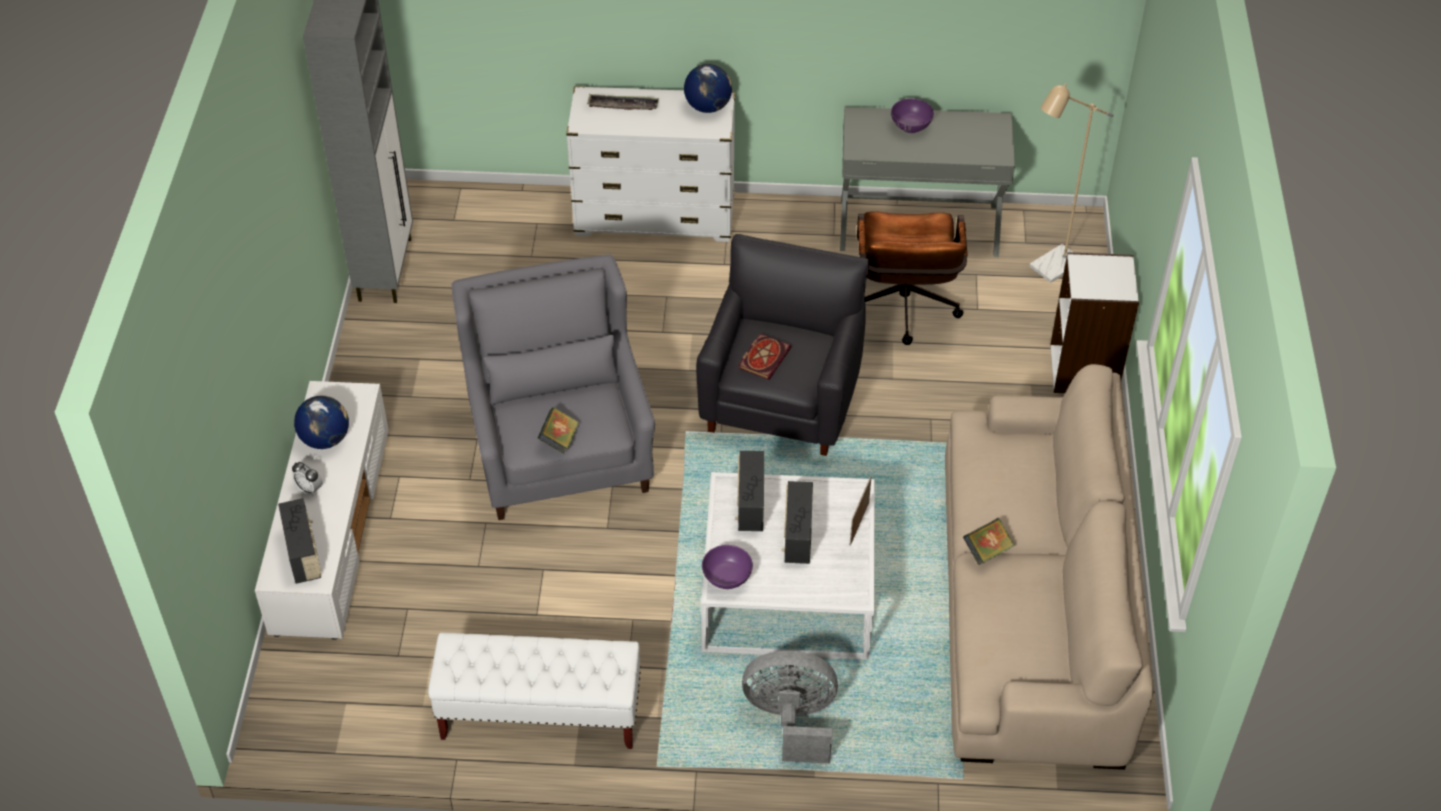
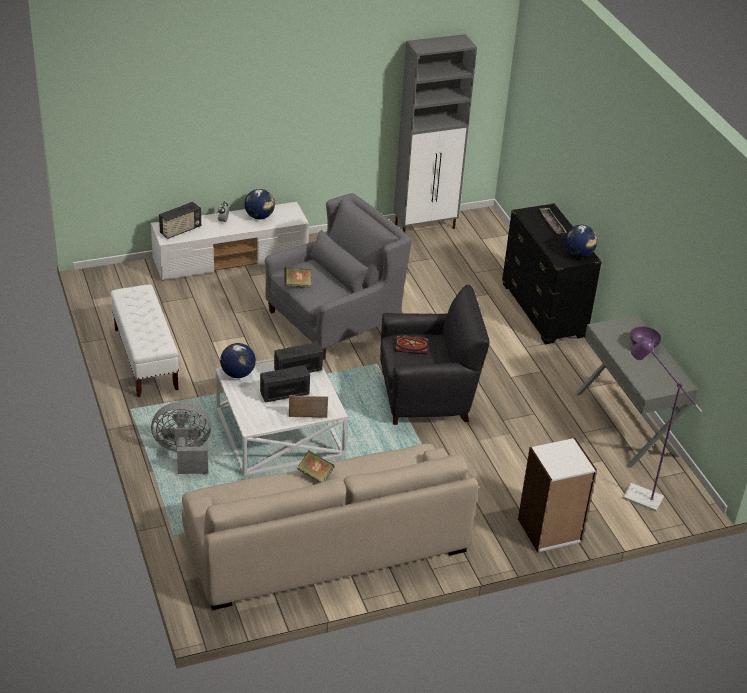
camera: 65 degrees right, 10 degrees down
(655, 217) = (543, 310): white dresser -> black dresser
(727, 578) = (238, 374): purple bowl -> globe
(791, 721) = (184, 454): grey fan -> grey fan turned 75 degrees counterclockwise
(903, 312) = (541, 433): brown office chair -> none
(1049, 269) = (635, 495): beige floor lamp -> purple floor lamp

